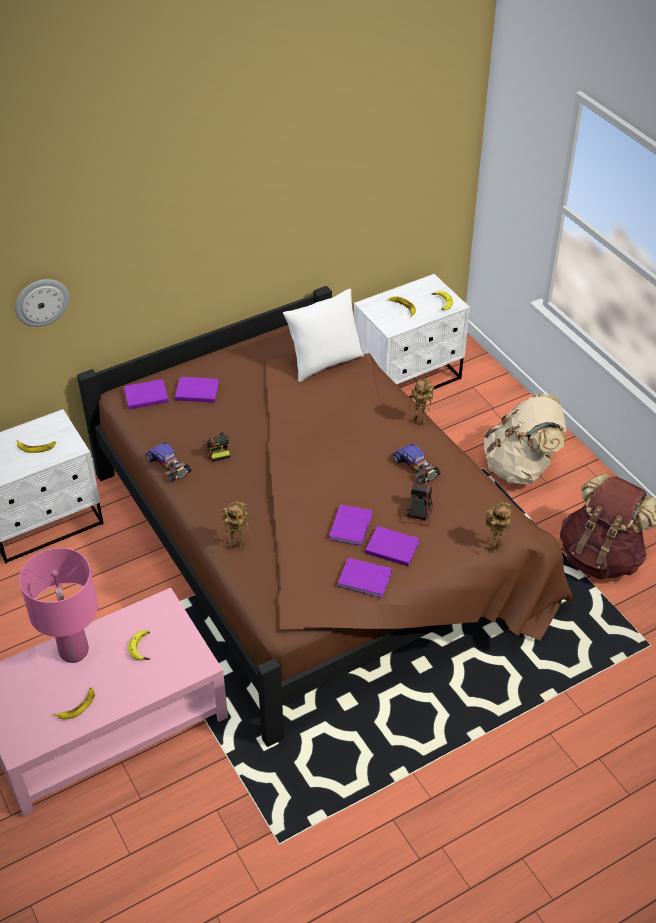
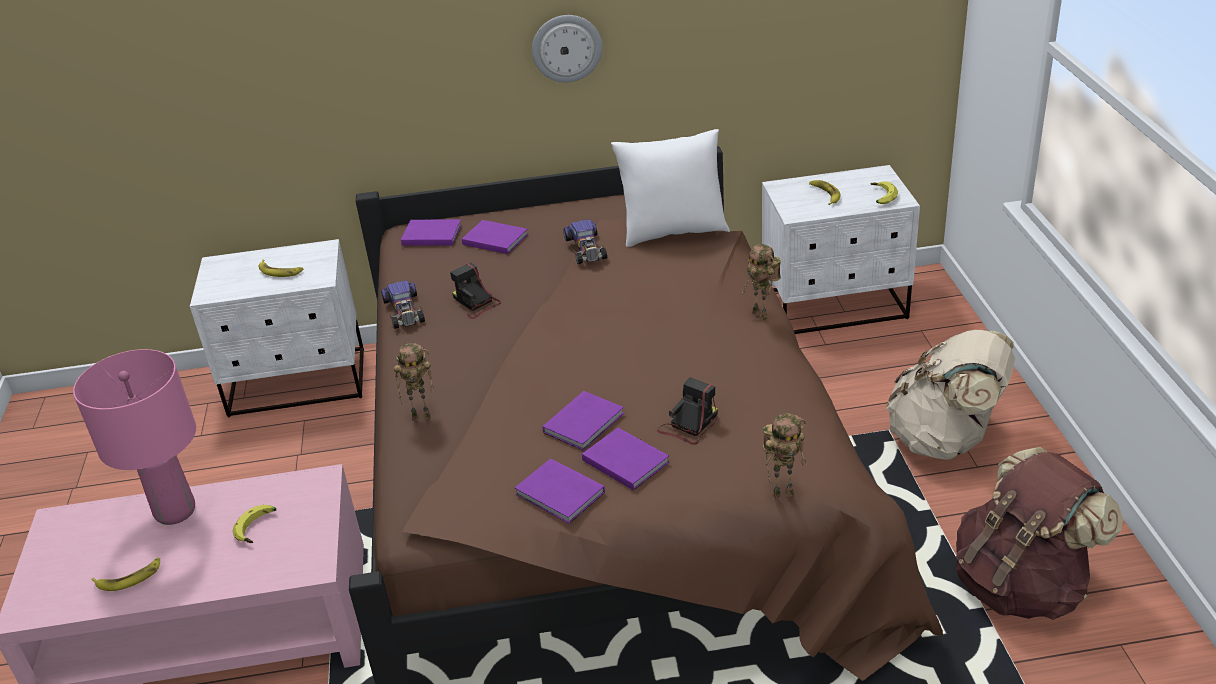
camera: 25 degrees right, 10 degrees down
(41, 302) = (306, 81): wall clock -> wall clock (566, 48)
(217, 448) = (476, 303): camera -> camera turned 135 degrees clockwise
(416, 467) = (723, 368): toy car -> toy car (586, 248)

